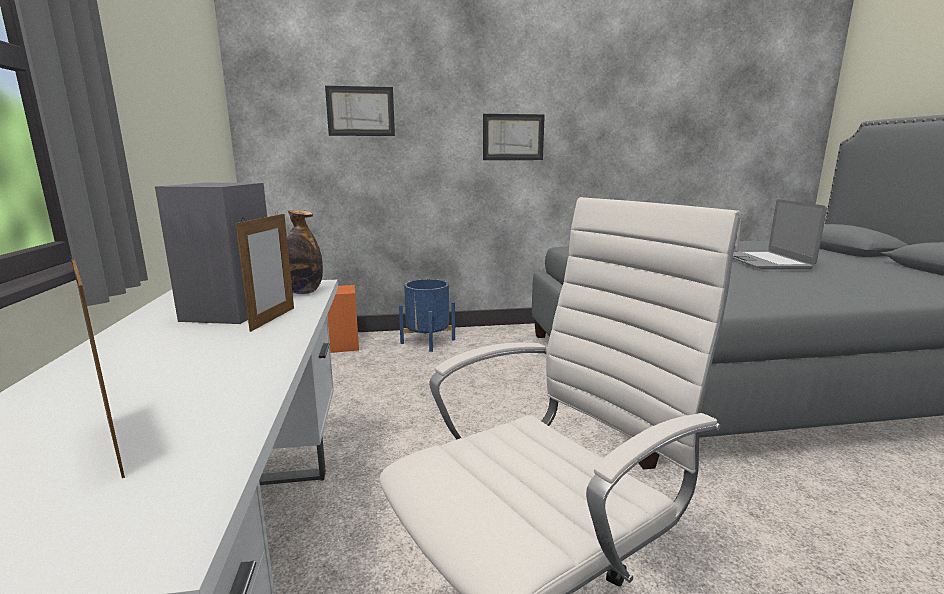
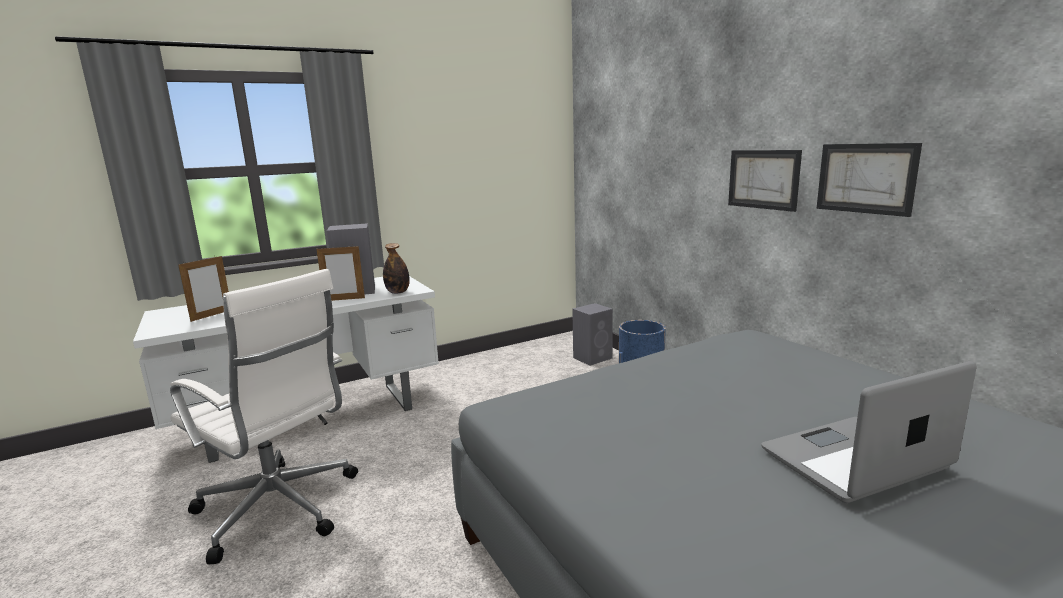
camera: 70 degrees right, 0 degrees up
(343, 345) = (593, 358): orange speaker -> grey speaker
(360, 111) = (638, 150): picture -> picture (865, 178)

